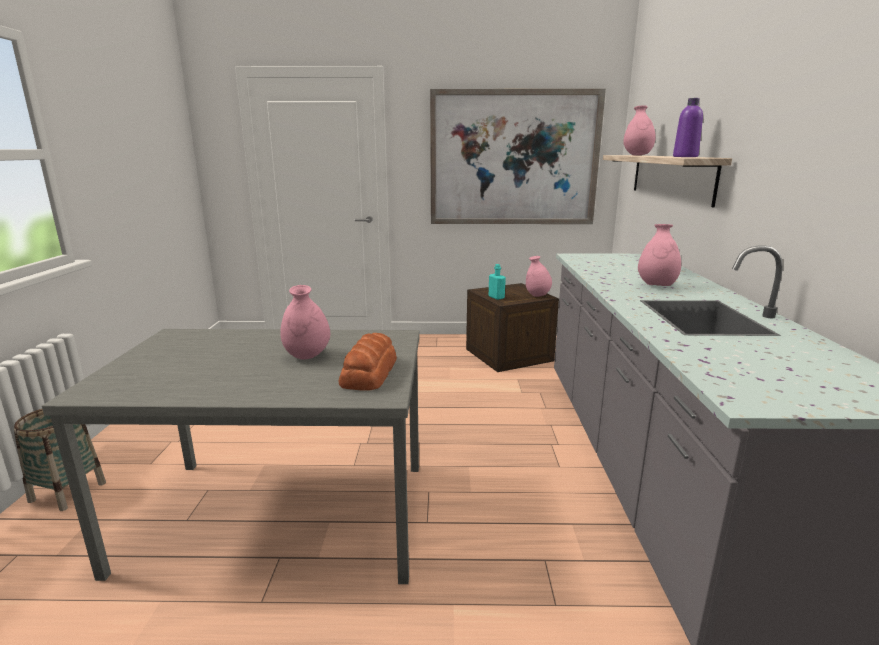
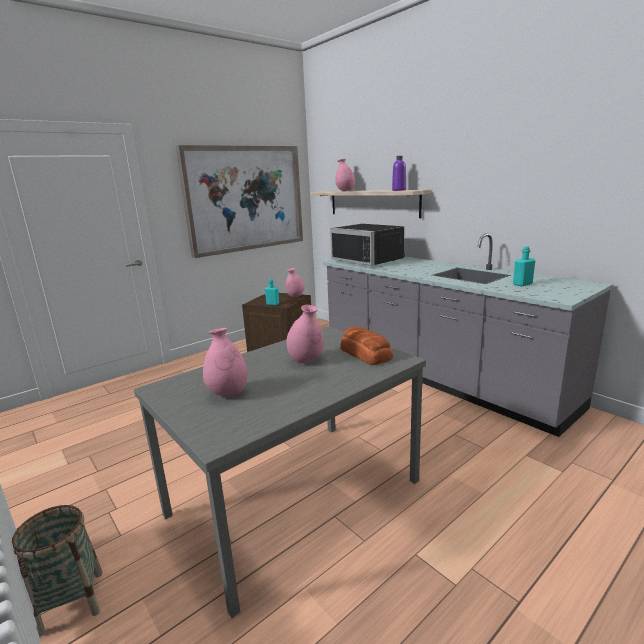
camera: 40 degrees left, 0 degrees up
(620, 263) = (370, 260): none -> black microwave
(656, 286) = (418, 267): pink vase -> pink vase (228, 393)
(750, 354) = (522, 284): none -> turquoise bottle

